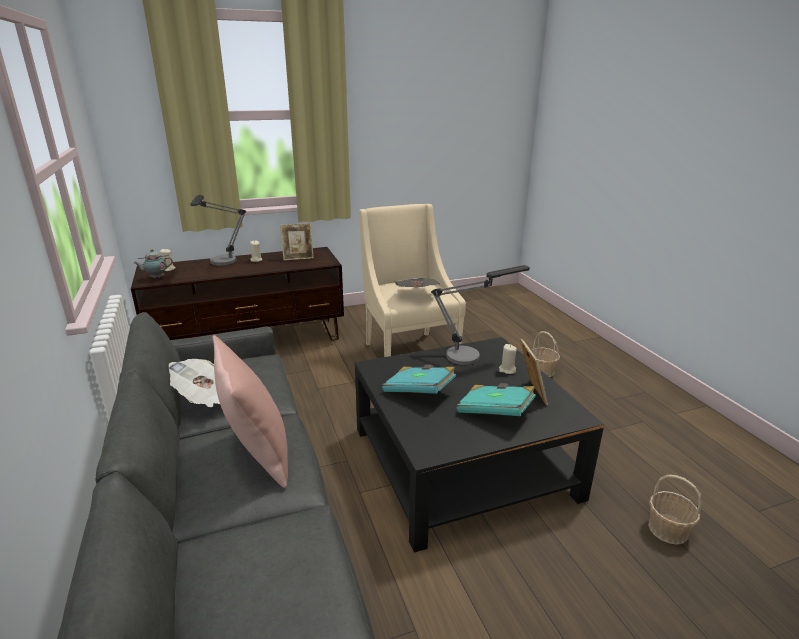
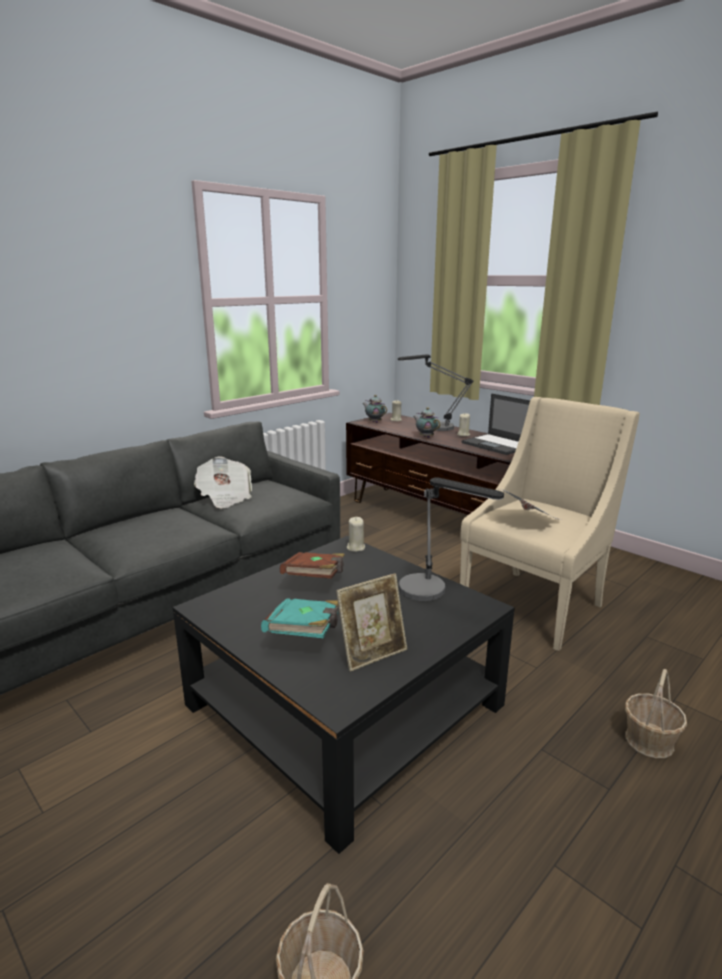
camera: 65 degrees right, 5 degrees down
(238, 272) = (425, 437): none -> teapot
(257, 454) = (160, 531): pink pillow -> none
(298, 257) = (498, 445): picture frame -> laptop
(419, 391) = (316, 579): turquoise book -> brown book
(507, 370) = (418, 626): beige candle -> beige candle (355, 547)

